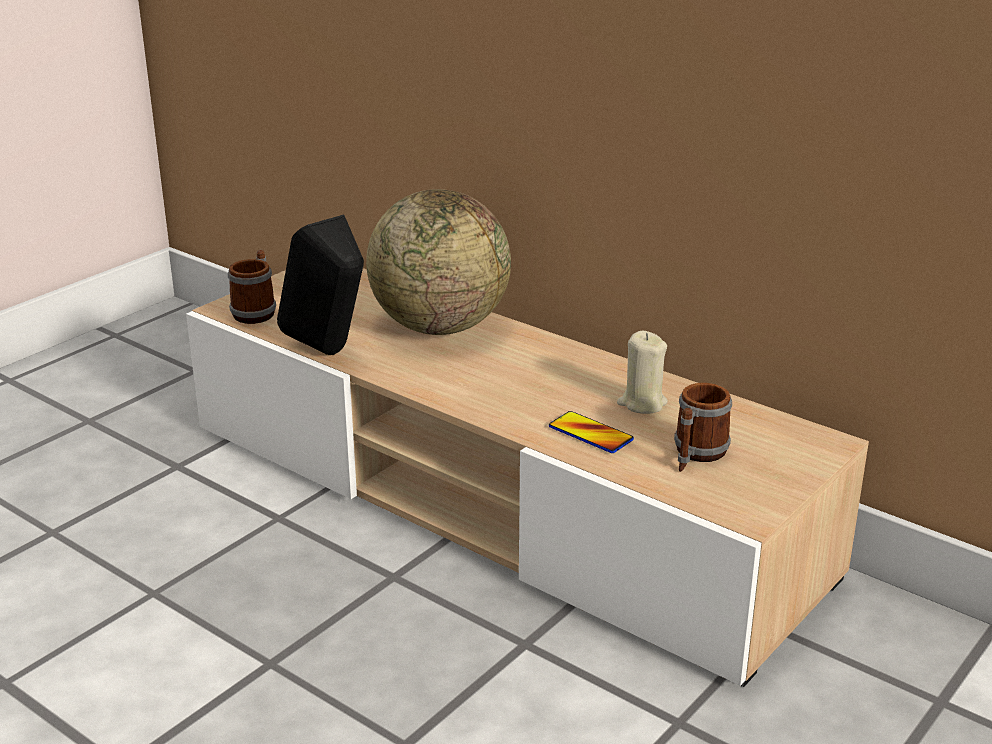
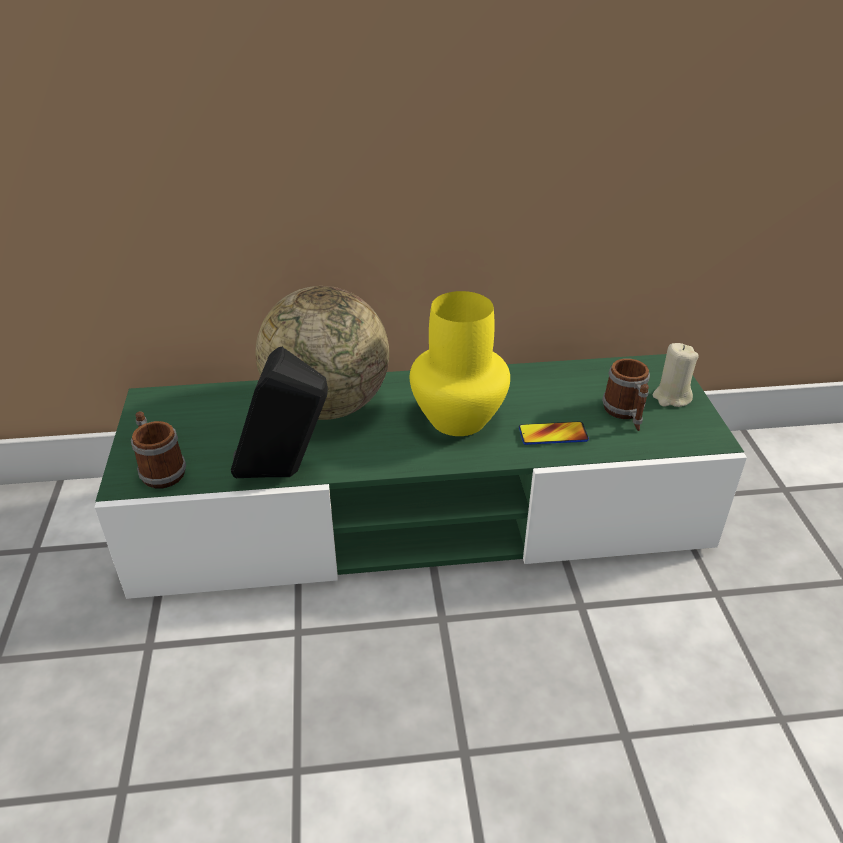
camera: 45 degrees left, 10 degrees up
(496, 500) = (421, 515): beige tv stand -> green tv stand
(530, 383) = (459, 418): none -> yellow vase
(642, 403) = (542, 394): beige candle -> beige candle (671, 397)

